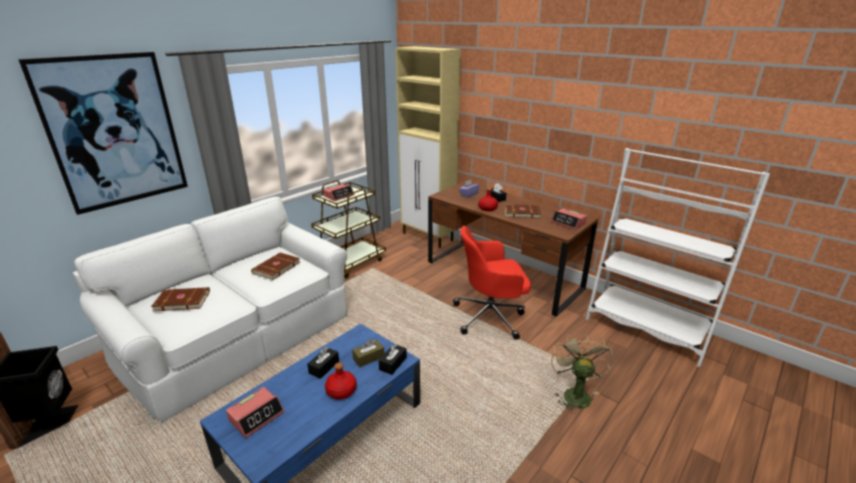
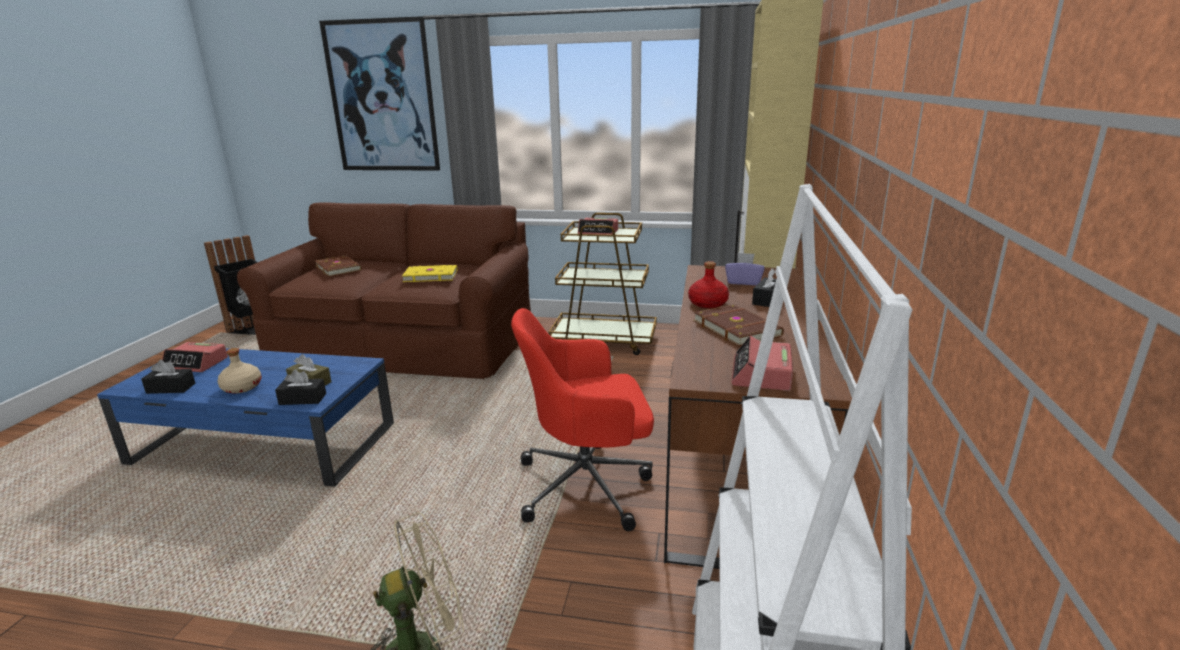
camera: 60 degrees right, 5 degrees down
(238, 336) = (405, 343): white sofa -> brown sofa
(275, 267) = (430, 276): brown book -> yellow book
(324, 367) = (284, 366): black tissue box -> black tissue box (171, 388)
(341, 391) = (241, 387): red bottle -> beige bottle
(491, 316) = (588, 485): red office chair -> red office chair turned 60 degrees counterclockwise

